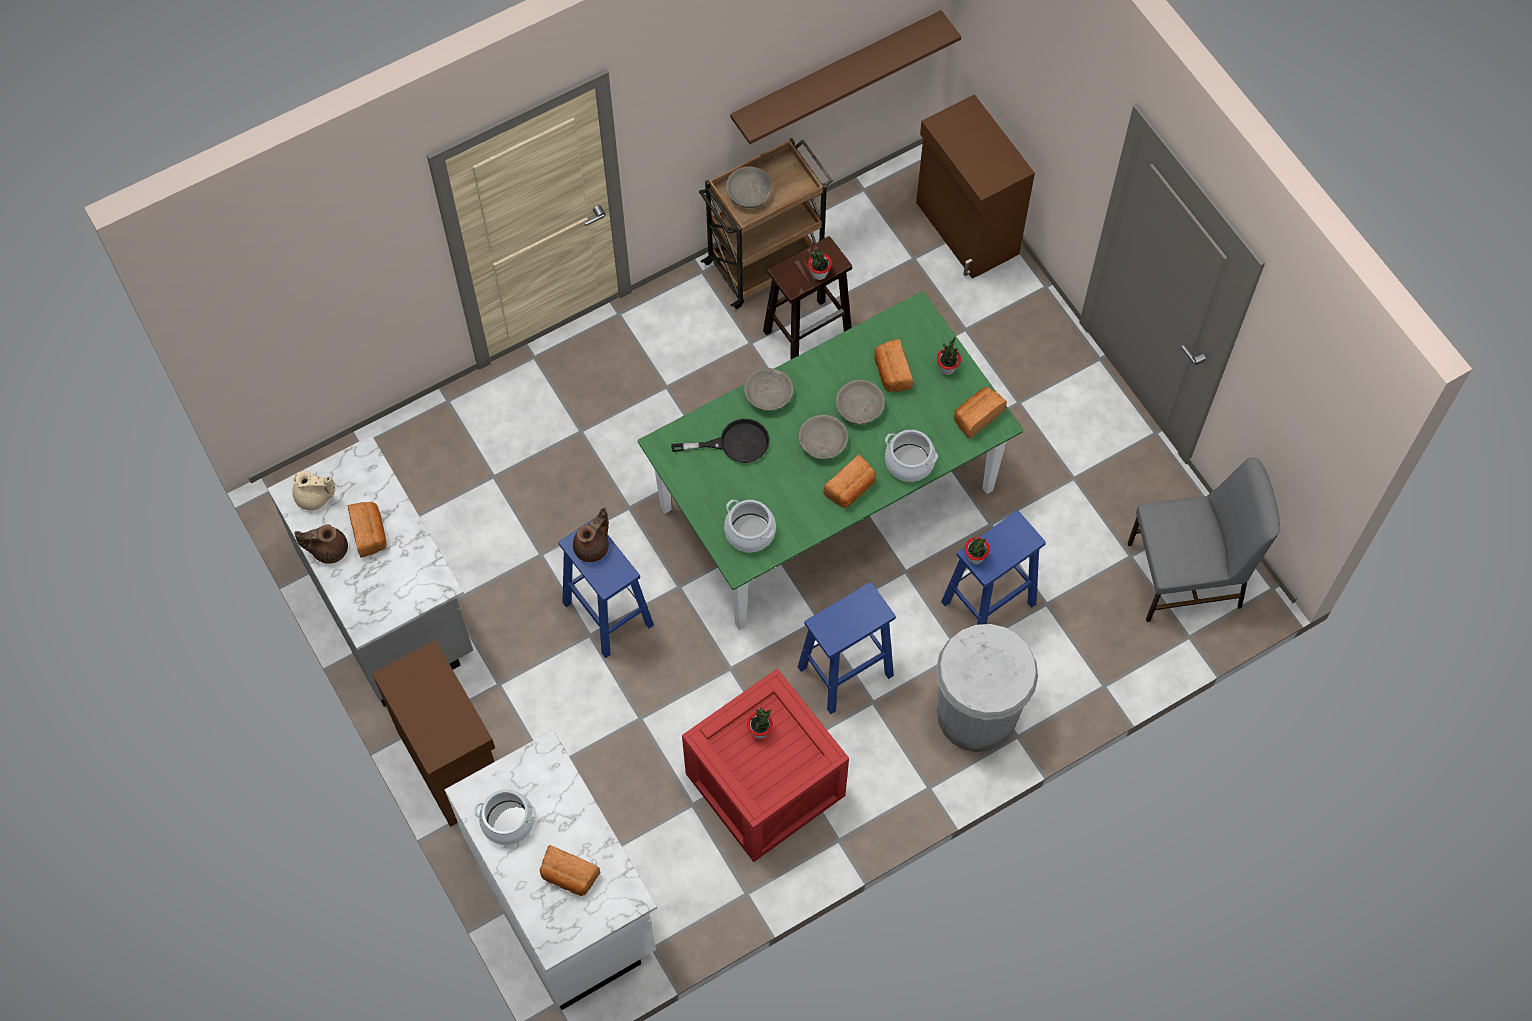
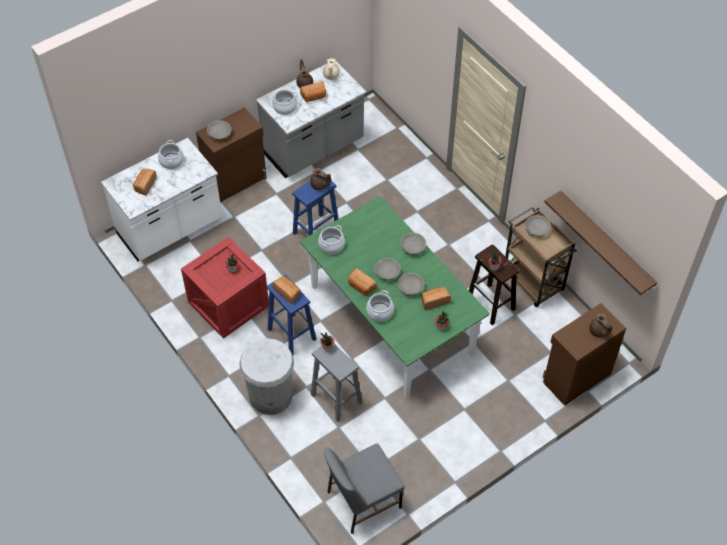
camera: 85 degrees right, 10 degrees down
(390, 591) = (285, 107): none -> cooking pot
(442, 725) = (219, 134): none -> grey bowl
(734, 443) = (382, 235): black frying pan -> none
(977, 416) = (412, 342): bread -> bread (287, 292)
(979, 133) = (599, 331): none -> brown teapot
(987, 604) = (335, 398): blue stool -> grey stool
(1187, 576) = (362, 500): grey chair -> grey chair turned 75 degrees clockwise

